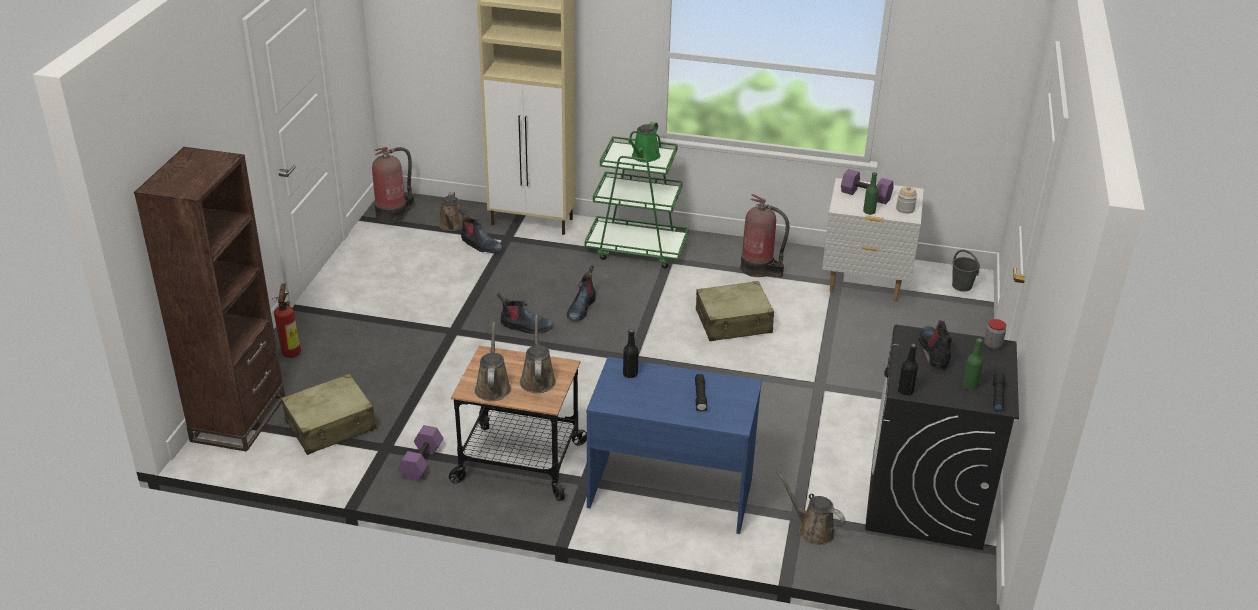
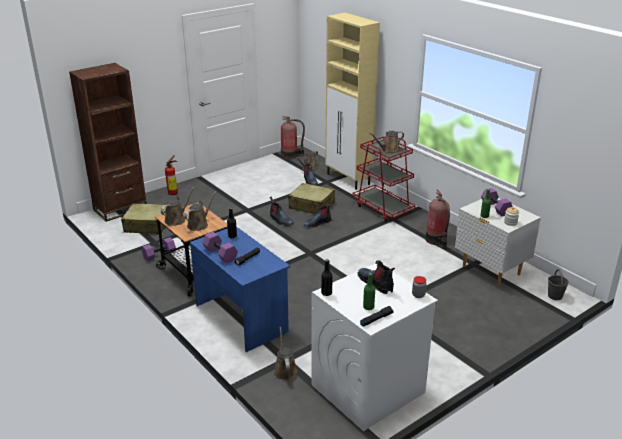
camera: 40 degrees right, 5 degrees down
(637, 249) = (383, 208): green cart -> red cart
(644, 157) = (389, 150): green watering can -> brown watering can
(655, 408) = (219, 254): none -> purple dumbbell
(734, 322) = (386, 259): beige suitcase -> beige suitcase (312, 206)
(926, 499) = (367, 389): black washing machine -> white washing machine
(935, 352) = (376, 283): boot -> boot turned 75 degrees counterclockwise

